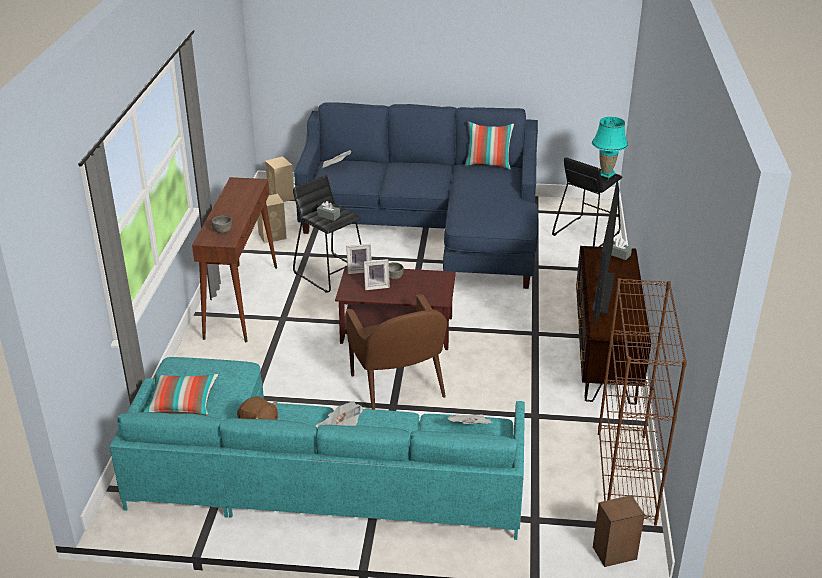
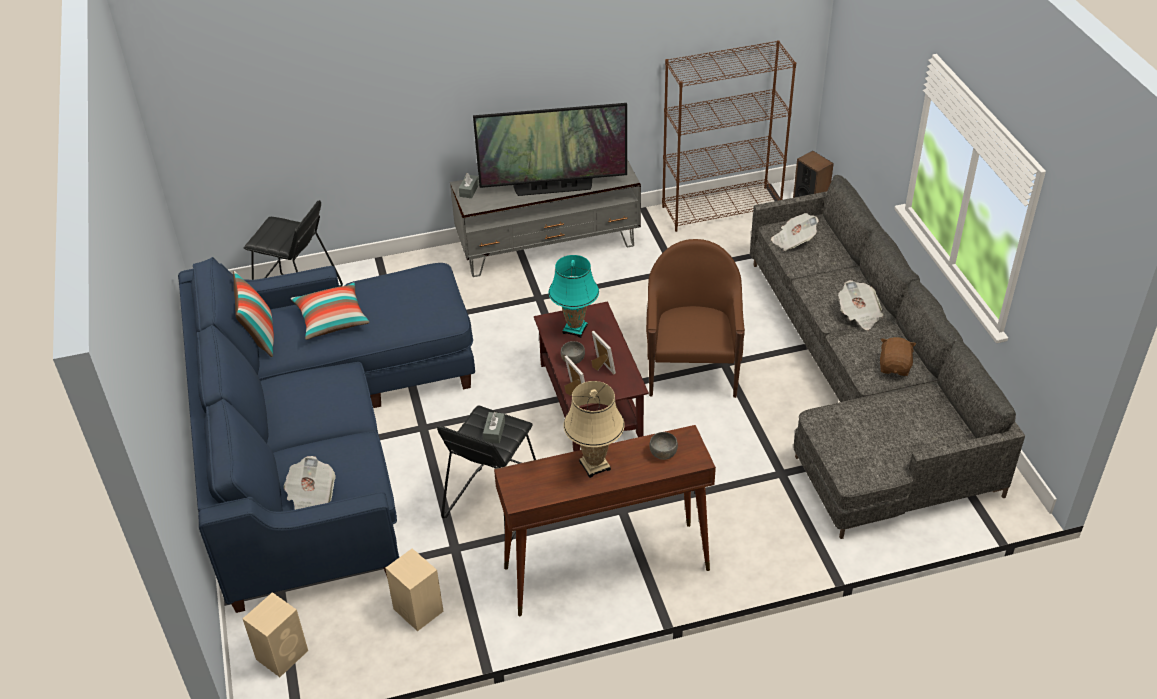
camera: 110 degrees left, 10 degrees up
(182, 403) = (908, 436): pillow -> pillow (332, 319)
(237, 207) = (595, 465): none -> beige table lamp
(308, 477) = (862, 387): turquoise sofa -> grey sofa
(398, 387) = (692, 369): brown armchair -> brown armchair turned 45 degrees counterclockwise
(605, 353) = (548, 247): brown tv stand -> grey tv stand
(606, 176) = (279, 224): turquoise table lamp -> turquoise table lamp (575, 329)

